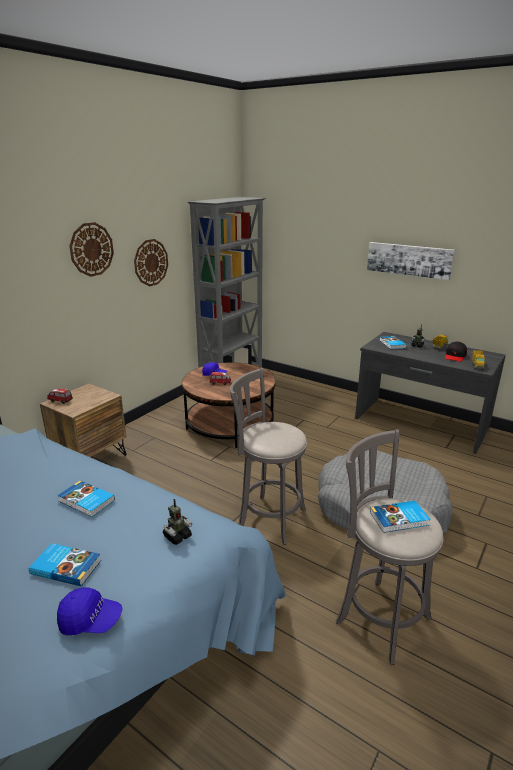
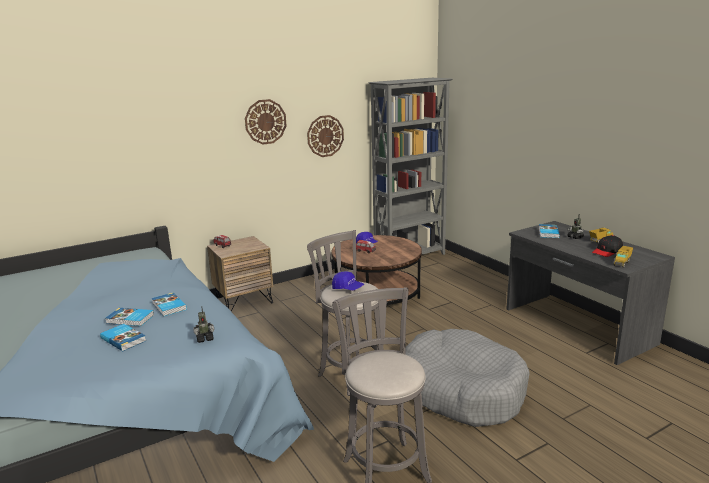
camera: 25 degrees right, 5 degrees down
(90, 620) = (111, 369): blue cap -> blue cap (348, 288)
(400, 519) = (386, 367): book -> book (130, 319)
(409, 260) = (578, 144): picture -> none

